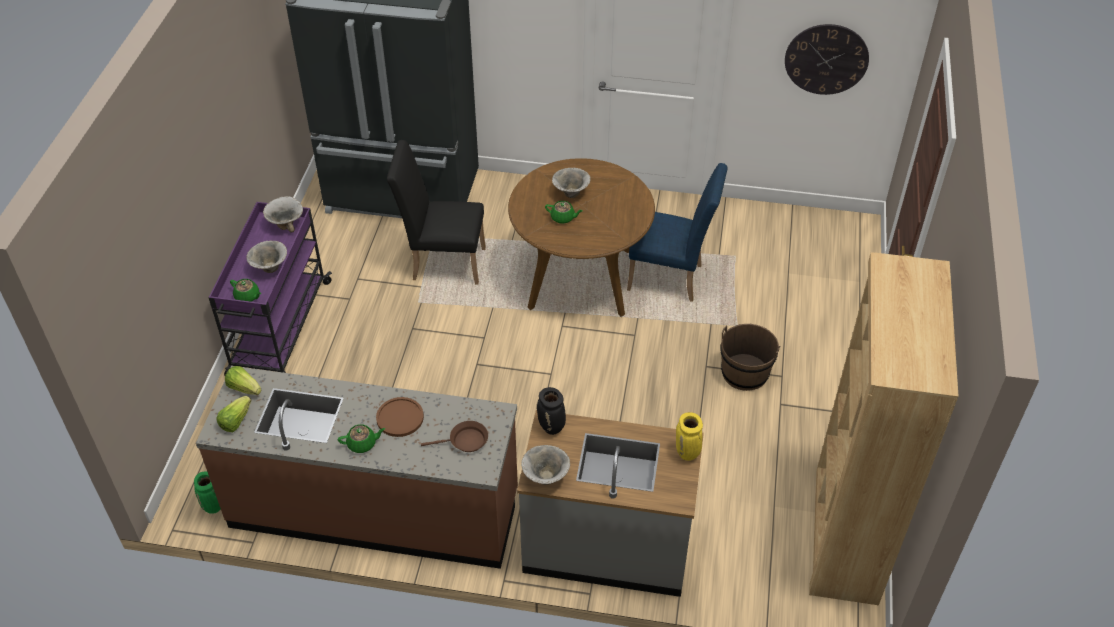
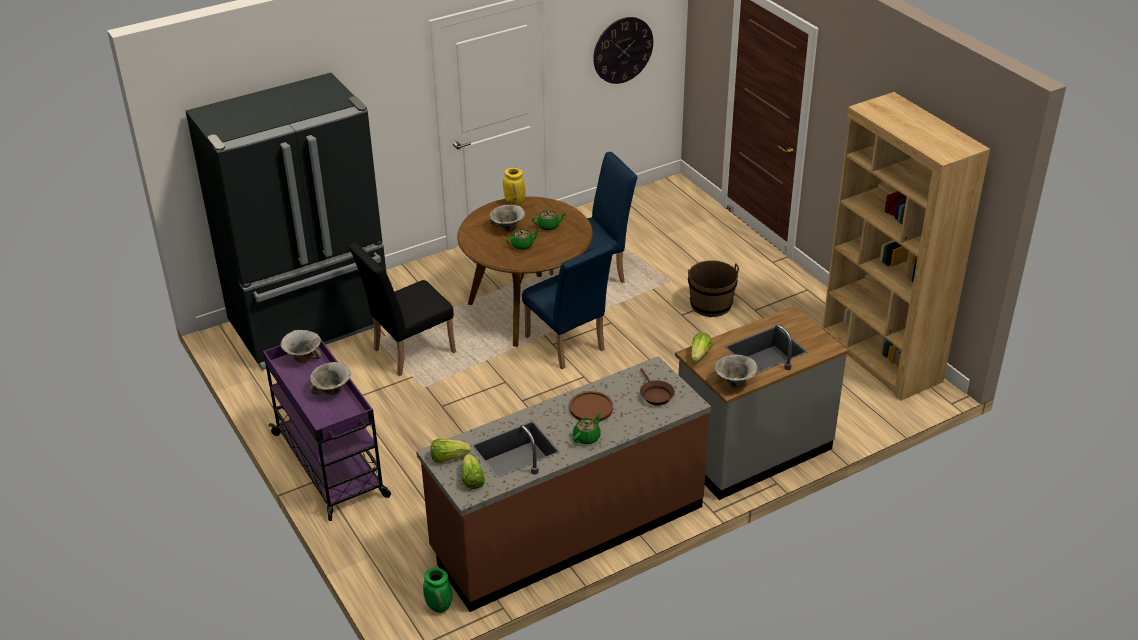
camera: 40 degrees left, 10 degrees down
(247, 296) = (340, 418): green teapot -> green teapot (549, 226)
(465, 441) = (655, 395): brown frying pan -> brown frying pan turned 120 degrees clockwise
(552, 428) = (699, 355): black vase -> lettuce
(571, 336) = (567, 347): none -> blue chair
(687, 453) = (800, 321): yellow vase -> yellow vase (515, 203)

